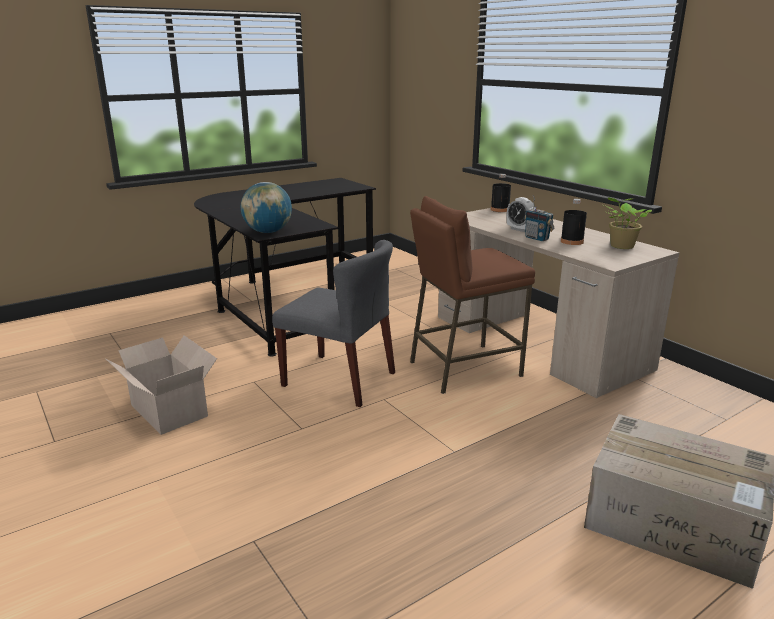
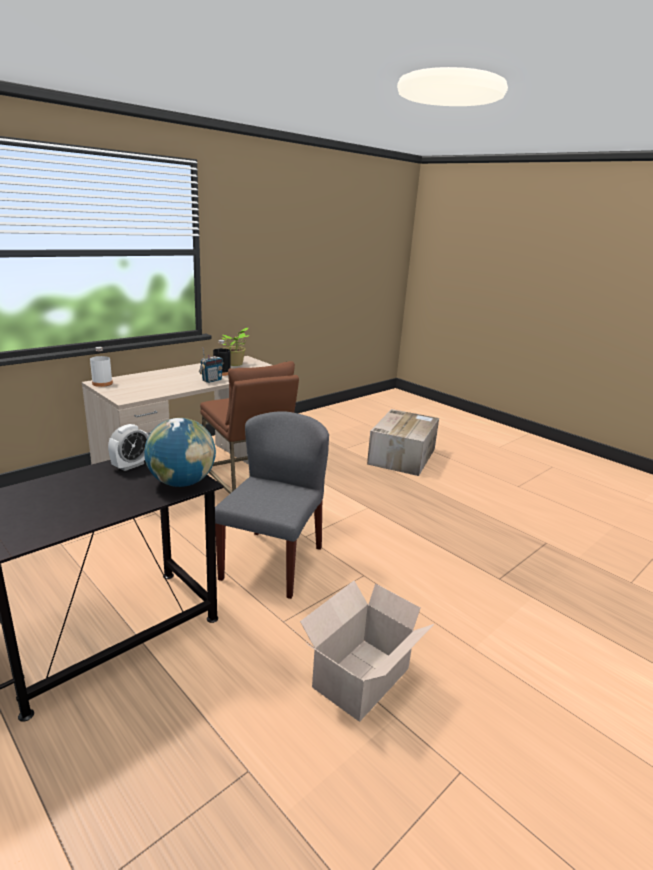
camera: 100 degrees left, 0 degrees up
(500, 210) = (102, 383): black bottle -> white bottle
(520, 229) = (182, 382): alarm clock -> alarm clock (131, 465)

